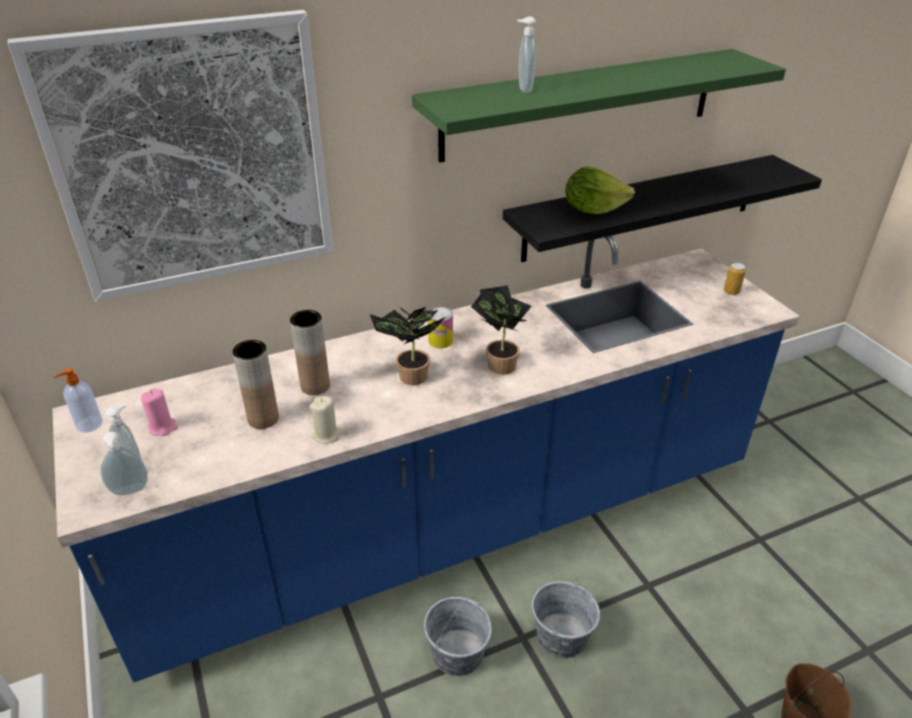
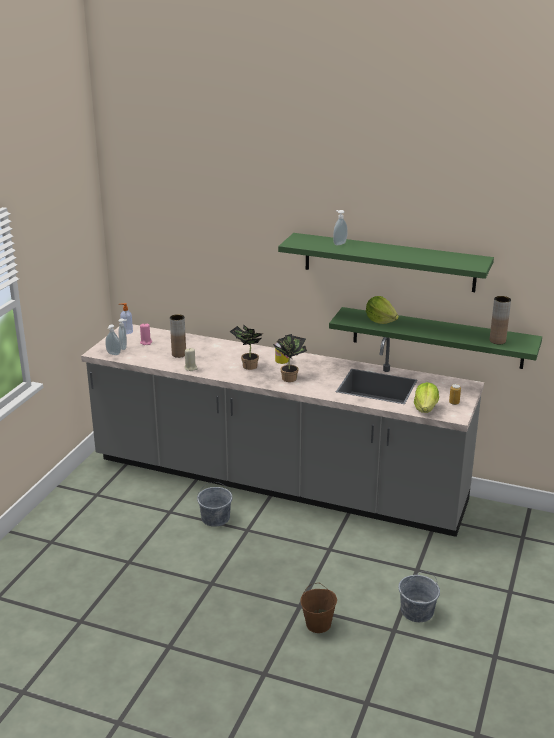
camera: 45 degrees right, 10 degrees down
(194, 159) = (196, 234): picture -> none
(315, 386) = (211, 353): brown vase -> brown vase (497, 341)
(456, 528) = (277, 483): blue counter -> grey counter
(562, 635) = (264, 539): grey bucket -> grey bucket (417, 611)
(642, 207) = (437, 338): black shelf -> green shelf
(725, 318) = (425, 409): none -> lettuce

